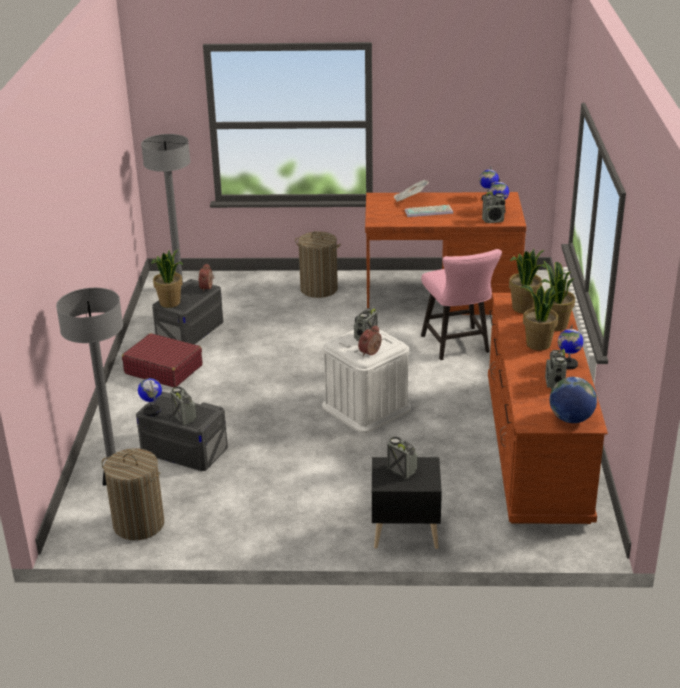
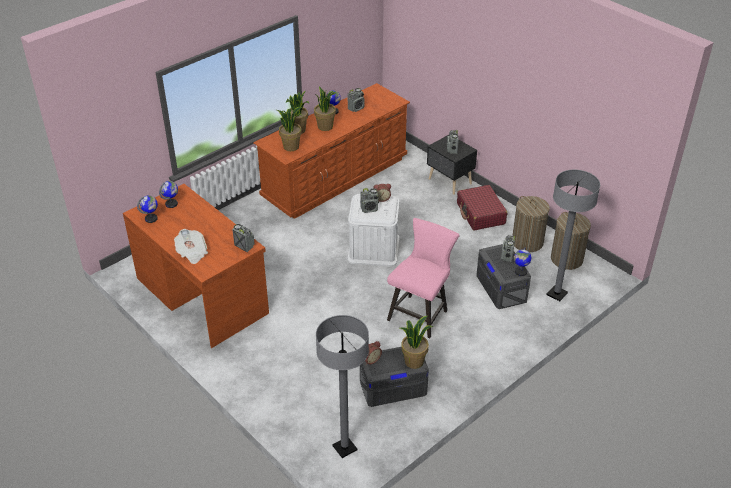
camera: 135 degrees left, 10 degrees up
(163, 369) = (450, 360): red suitcase -> red suitcase (480, 214)
(319, 289) = (256, 364): laundry basket -> laundry basket (527, 242)
(429, 211) = (205, 233): keyboard -> none
(457, 346) = (263, 253): pink chair -> pink chair (420, 313)
(493, 220) = (189, 199): radio -> radio (244, 246)
(571, 419) = (379, 93): globe -> none

